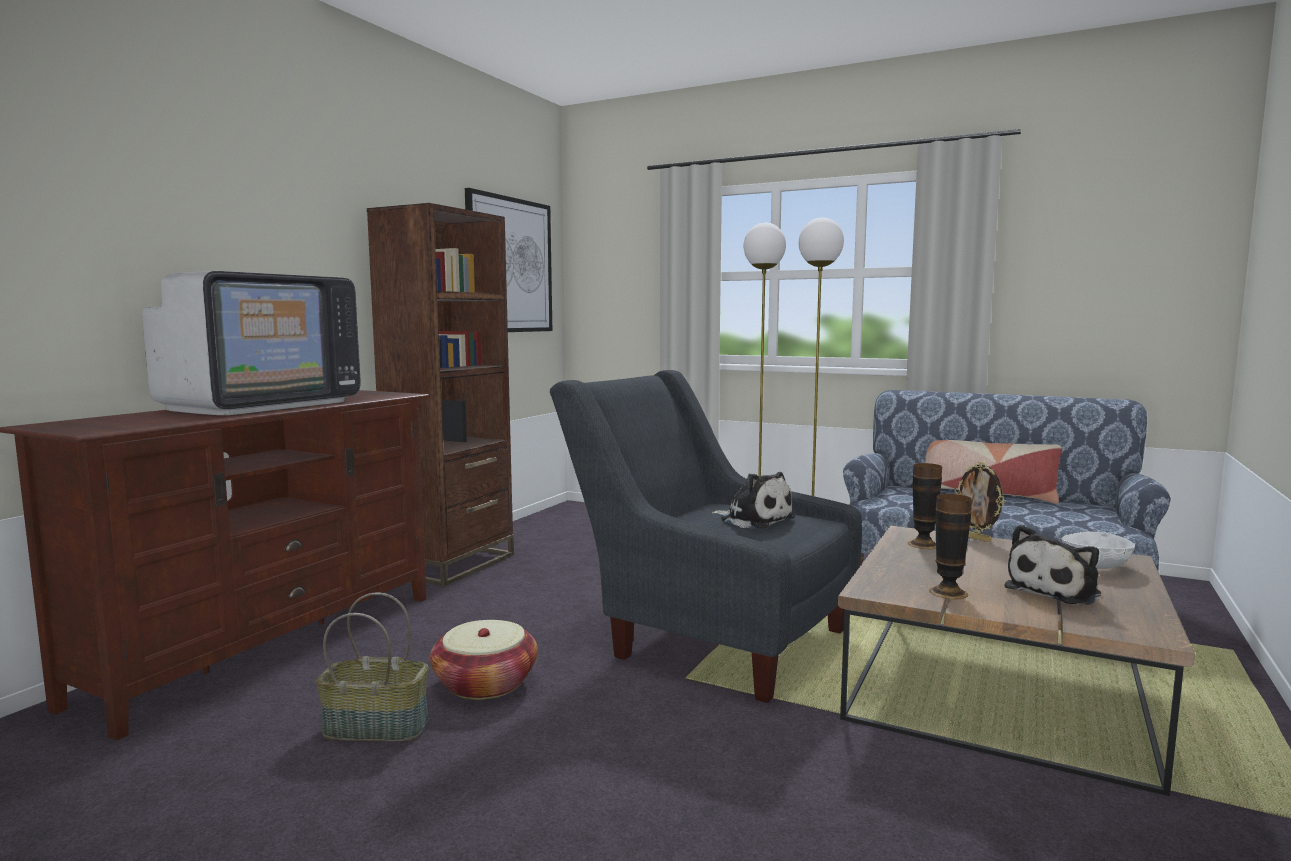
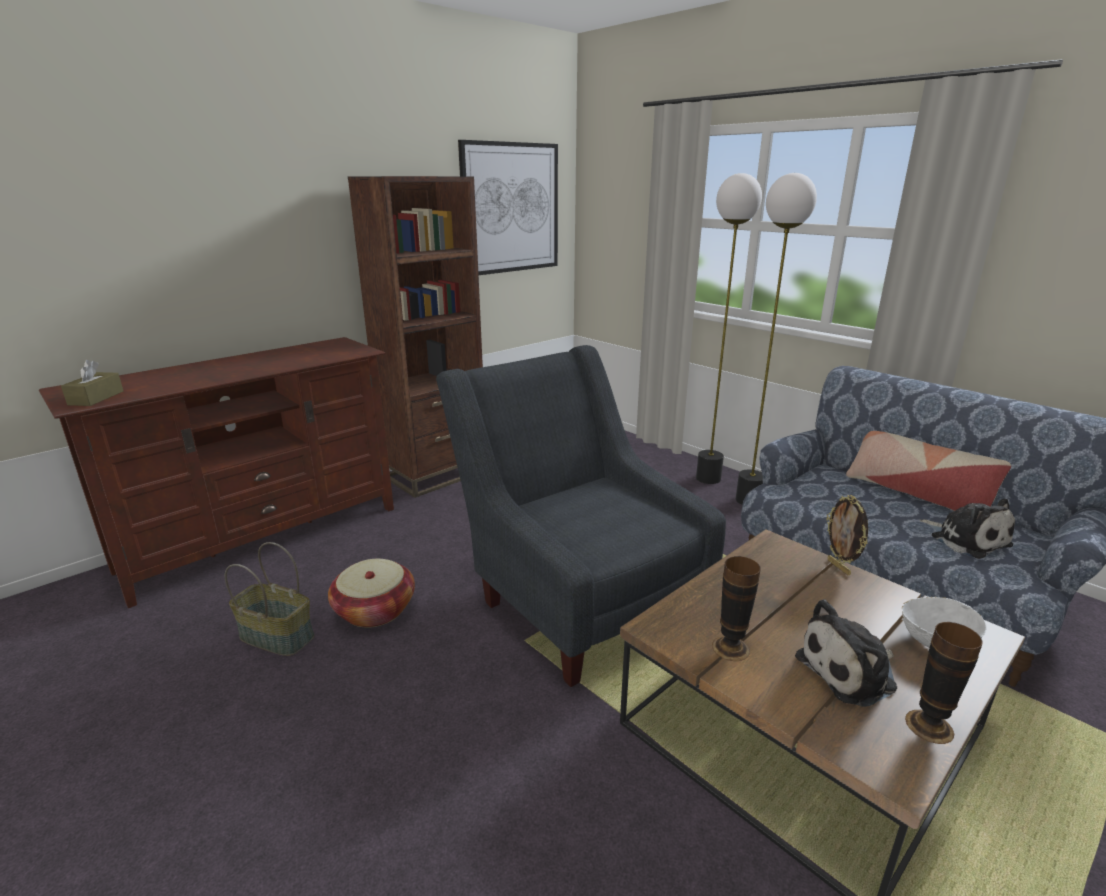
camera: 20 degrees right, 15 degrees up
(111, 427) = (96, 398): none -> brown tissue box
(262, 405) = (239, 365): television -> none
(754, 519) = (612, 513): plush toy -> plush toy (966, 539)
(923, 544) = (772, 566): vase -> vase (929, 726)

